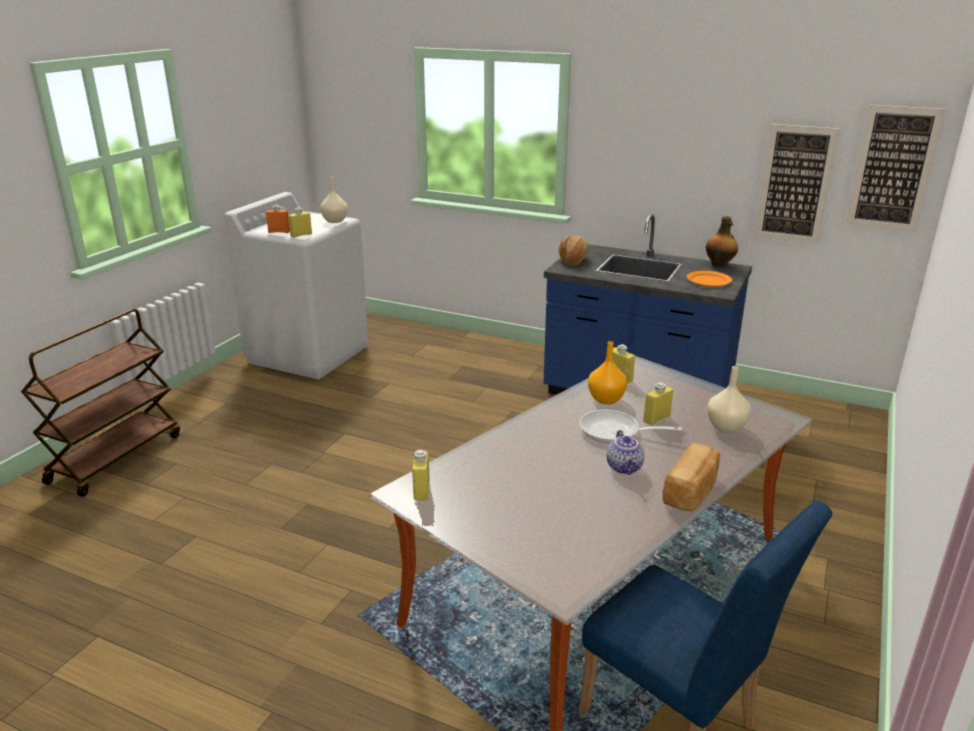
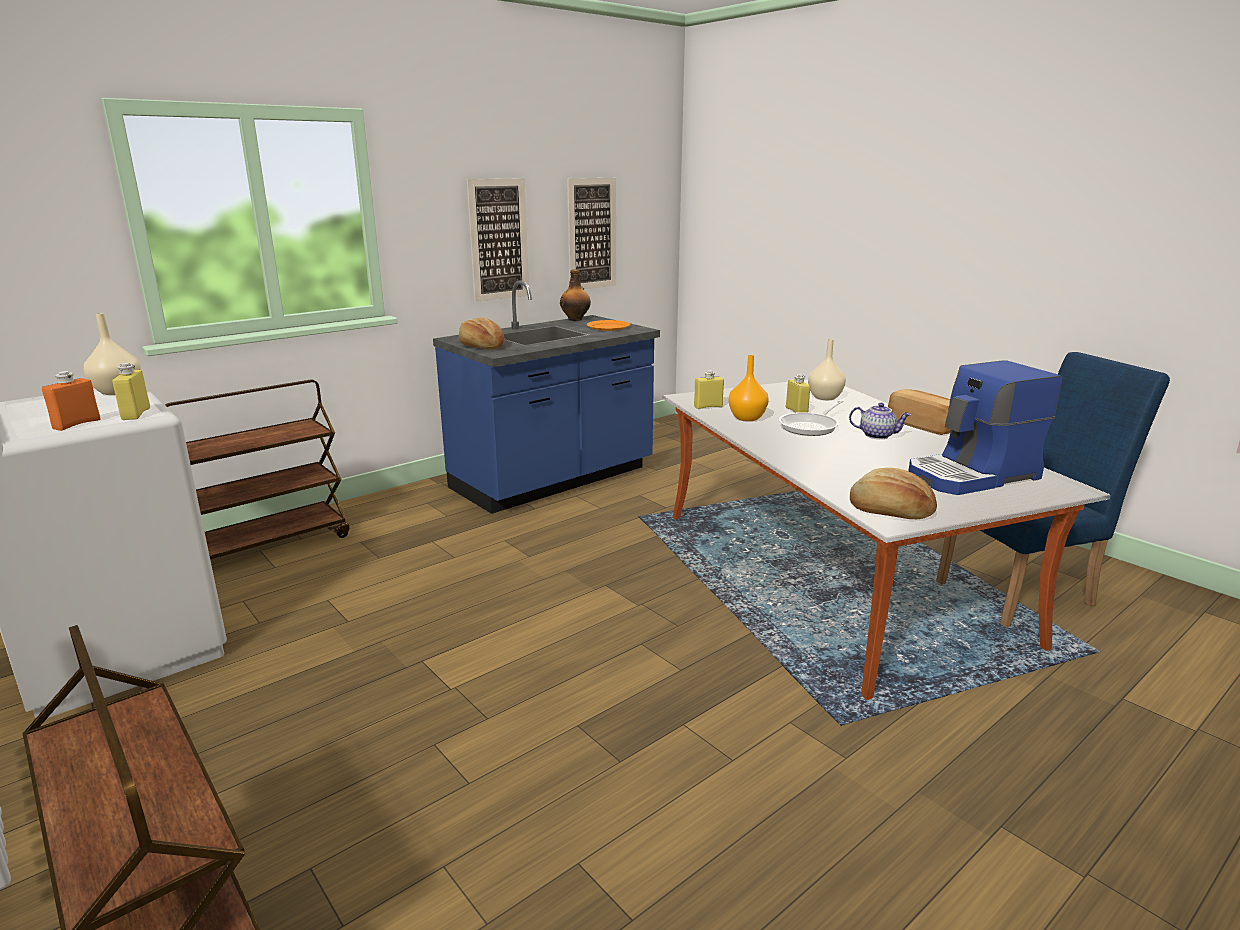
camera: 65 degrees left, 5 degrees down
(421, 490) = (890, 512): yellow bottle -> bread
(435, 343) = (270, 545): none -> brown cart
(548, 529) = (973, 476): none -> coffee machine
(893, 169) = (651, 208): picture -> picture (498, 240)

